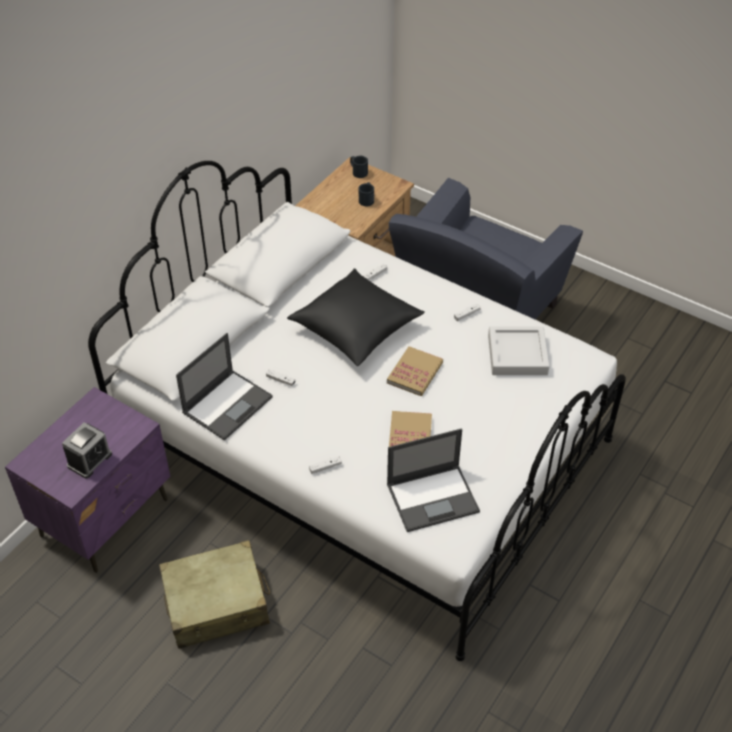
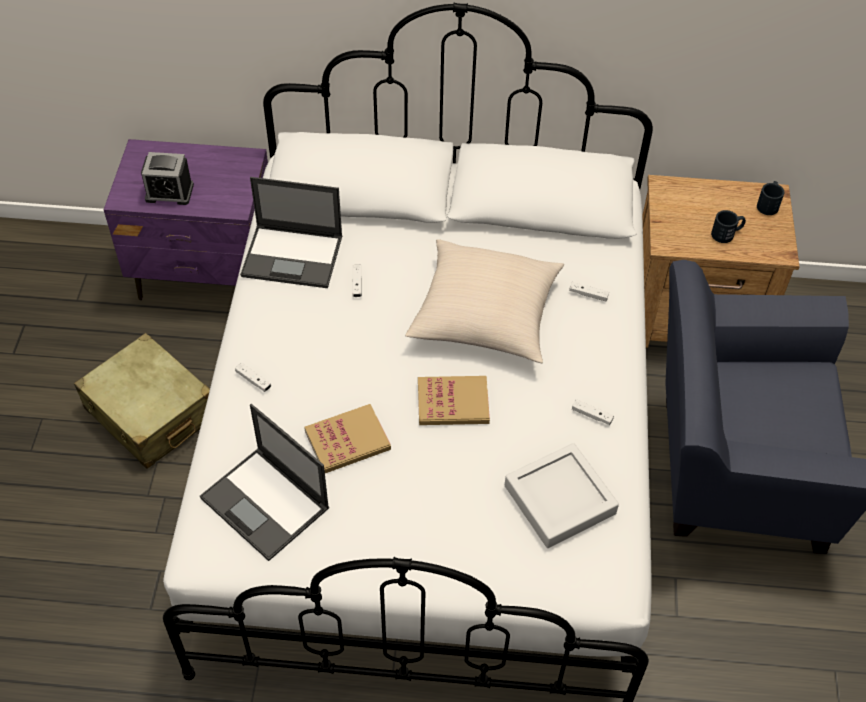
camera: 60 degrees right, 5 degrees up
(355, 328) = (485, 315): black pillow -> beige pillow

